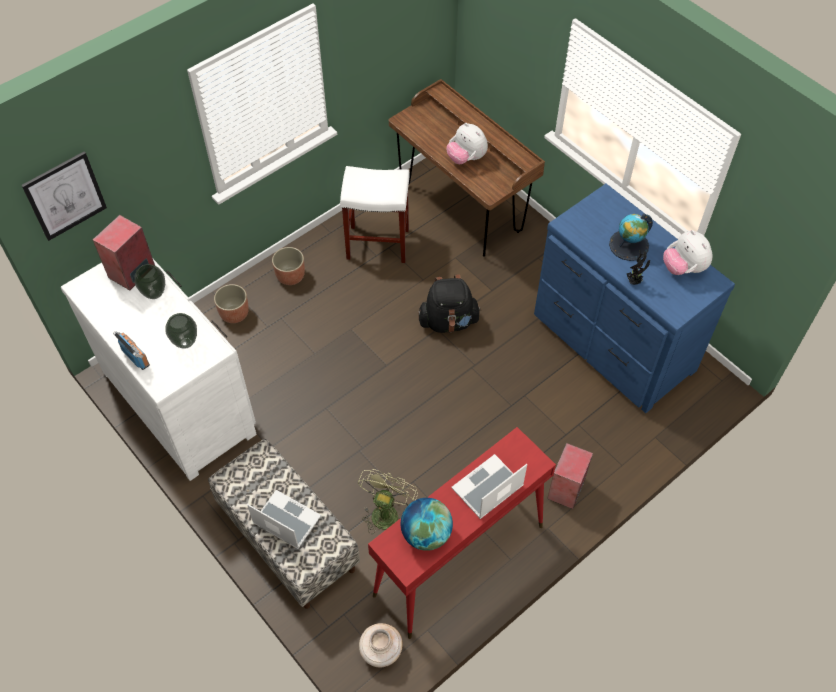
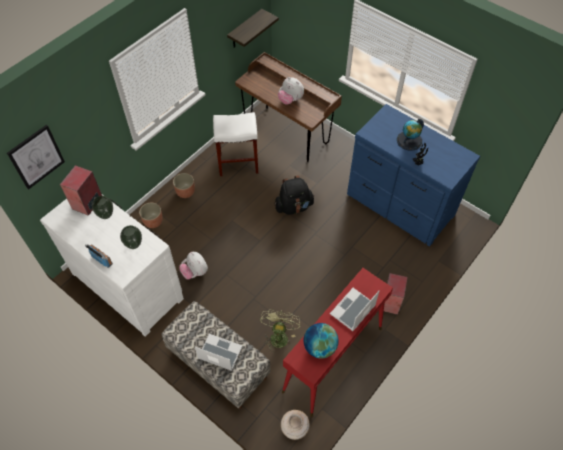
camera: 10 degrees left, 0 degrees up
(411, 43) = (245, 29): none -> shelf
(683, 268) = (446, 150): plush toy -> plush toy (195, 272)

